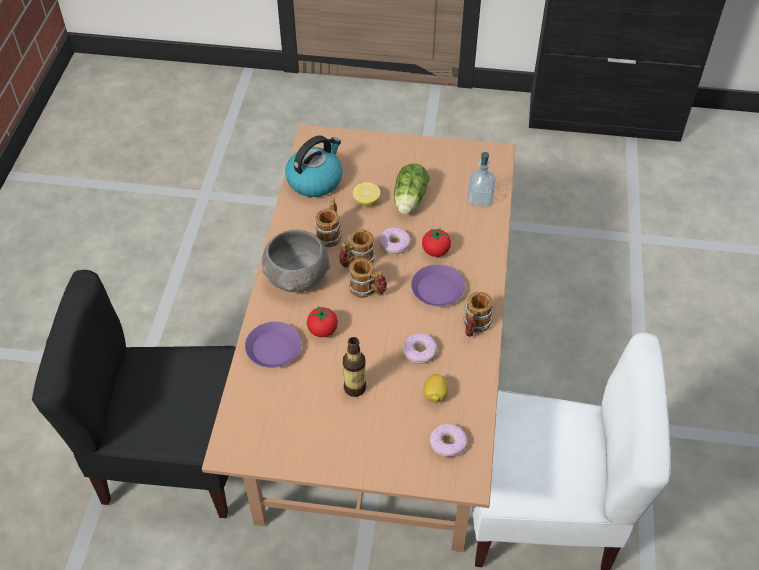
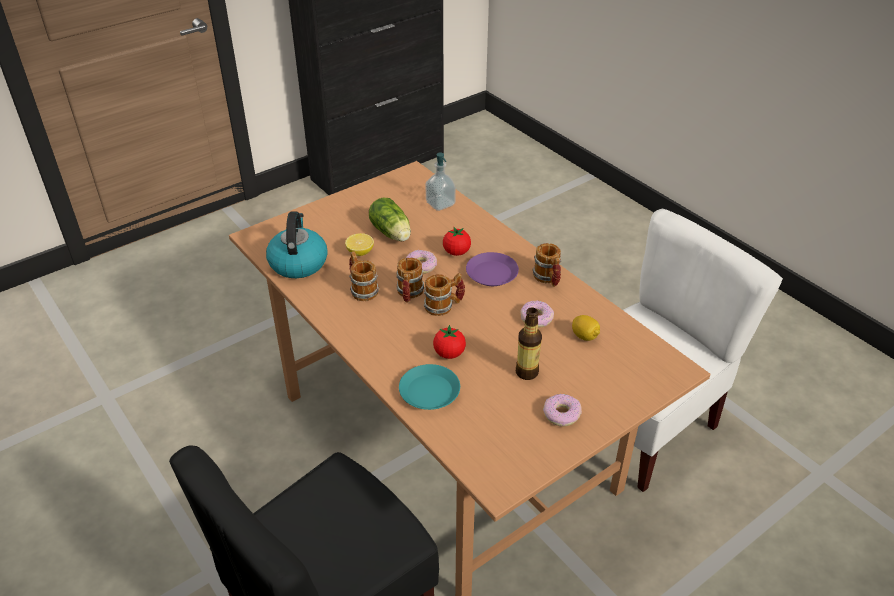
camera: 45 degrees left, 10 degrees down
(274, 348) = (429, 391): purple plate -> turquoise plate
(297, 279) = (379, 334): grey bowl -> none
(447, 443) = (635, 358): donut -> donut (561, 414)

